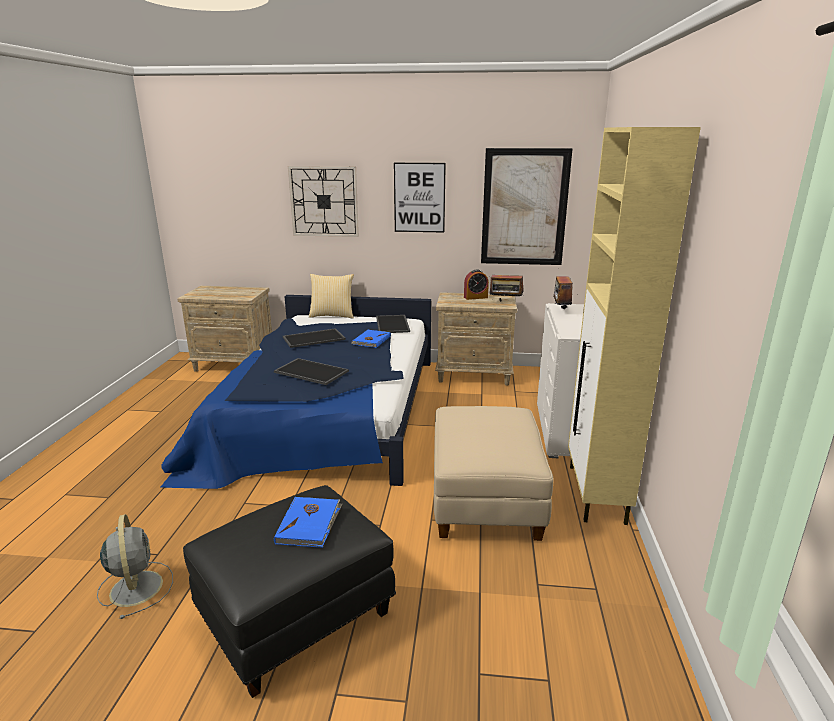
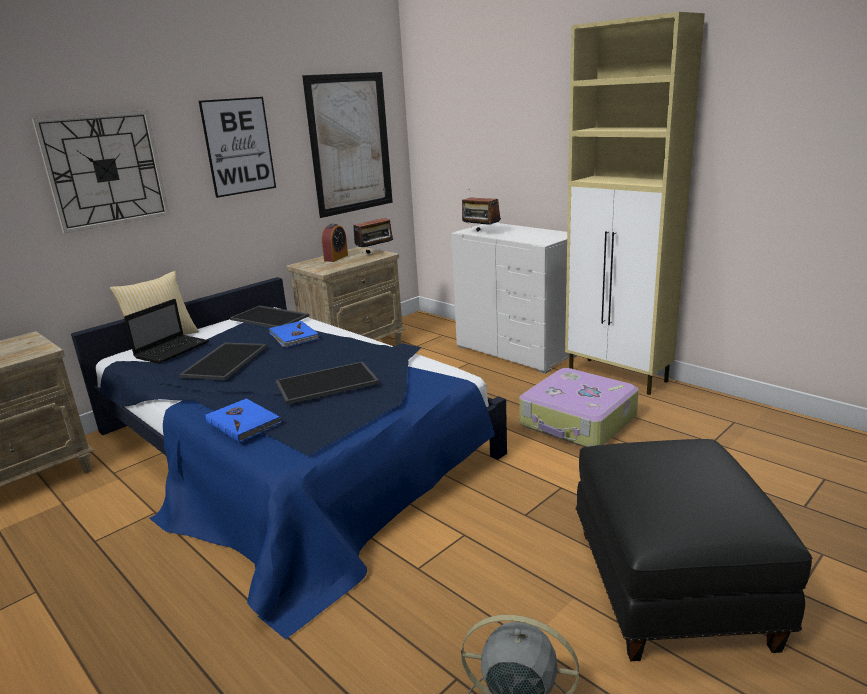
camera: 50 degrees left, 0 degrees up
(309, 524) = (678, 463): blue book -> blue book (244, 422)
(316, 322) = (173, 349): none -> laptop
(486, 500) = (578, 422): beige ottoman -> suitcase

